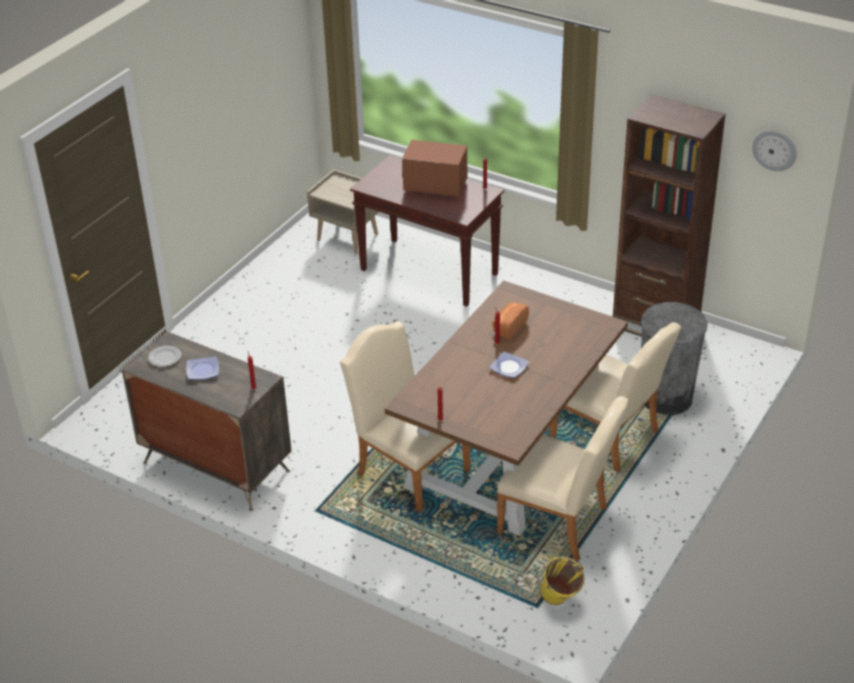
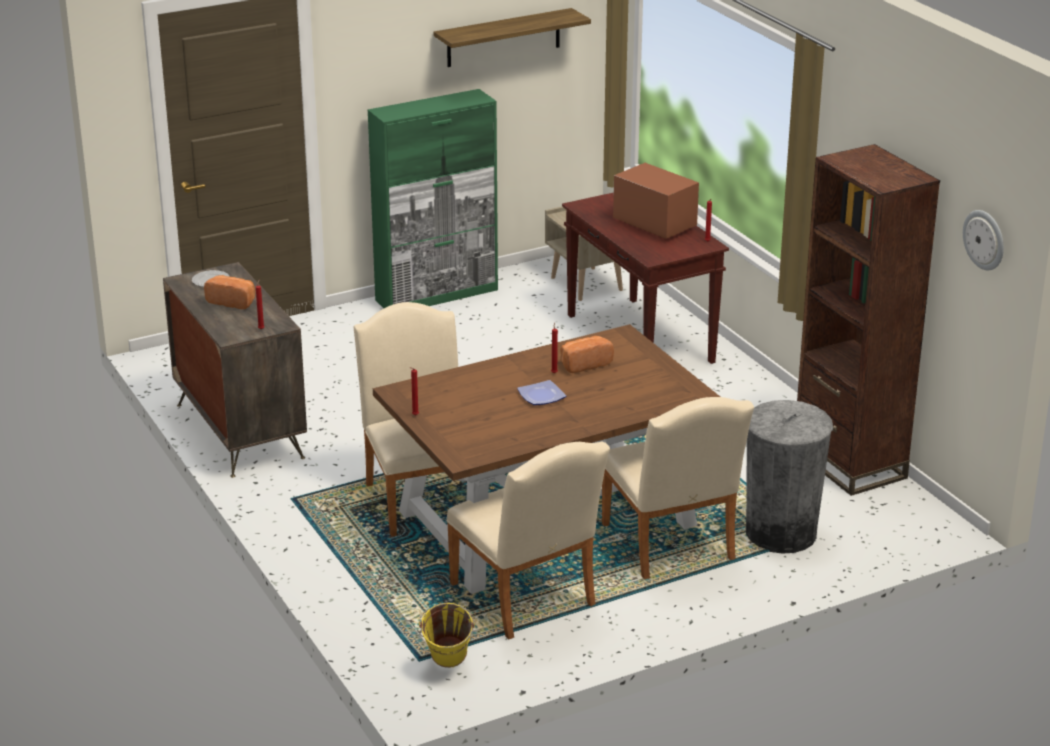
camera: 30 degrees right, 10 degrees down
(203, 371) = (233, 301): plate -> bread
(248, 285) = (437, 295): none -> green cabinet
(254, 66) = (503, 38): none -> shelf

